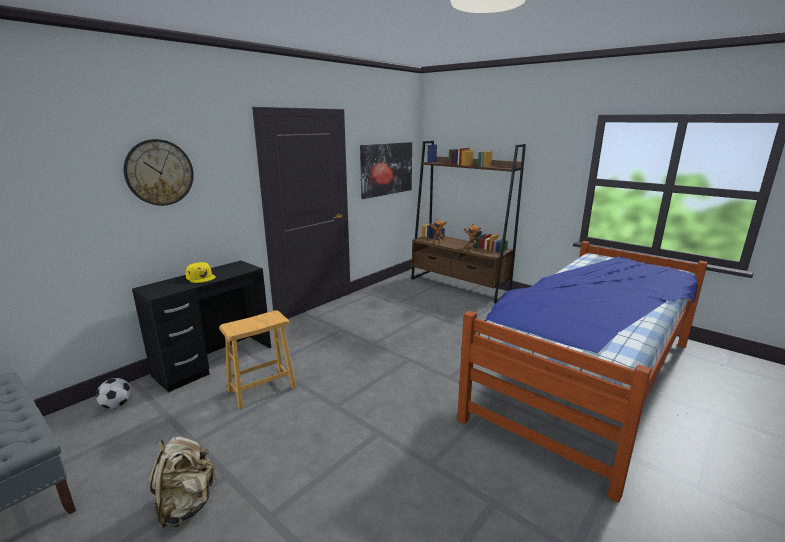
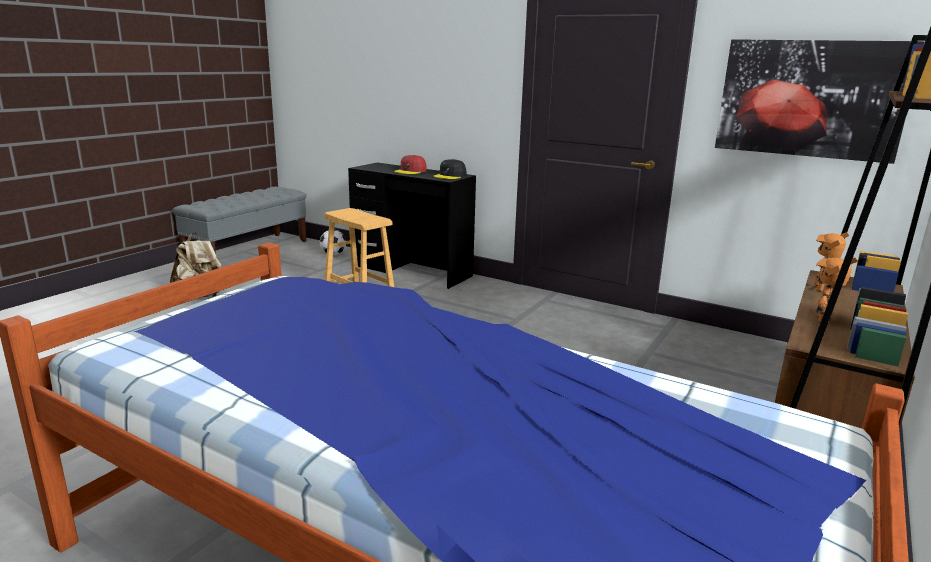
camera: 80 degrees right, 0 degrees up
(159, 172) = (418, 53): wall clock -> none
(201, 277) = (411, 171): yellow cap -> red cap
(237, 267) = (450, 176): none -> black cap

